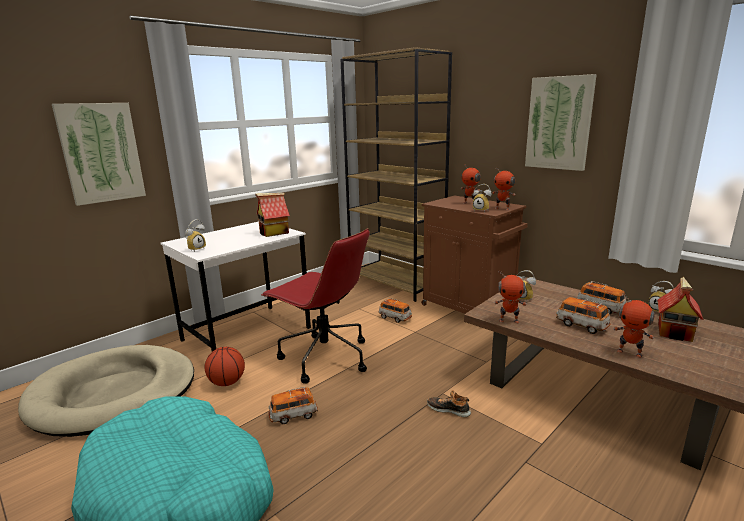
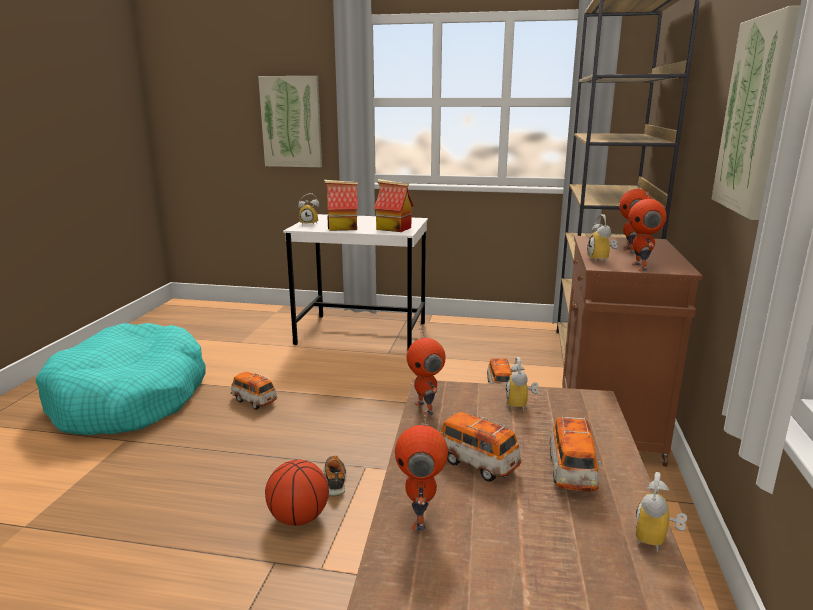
camera: 55 degrees right, 0 degrees up
(114, 394) = (227, 328): beige dog bed -> none
(227, 382) = (278, 357): basketball -> basketball (299, 518)
(324, 357) = (363, 380): red office chair -> none
(581, 325) = (476, 463): toy car -> toy car turned 60 degrees counterclockwise
(675, 332) = (568, 564): toy house -> toy house (342, 228)

